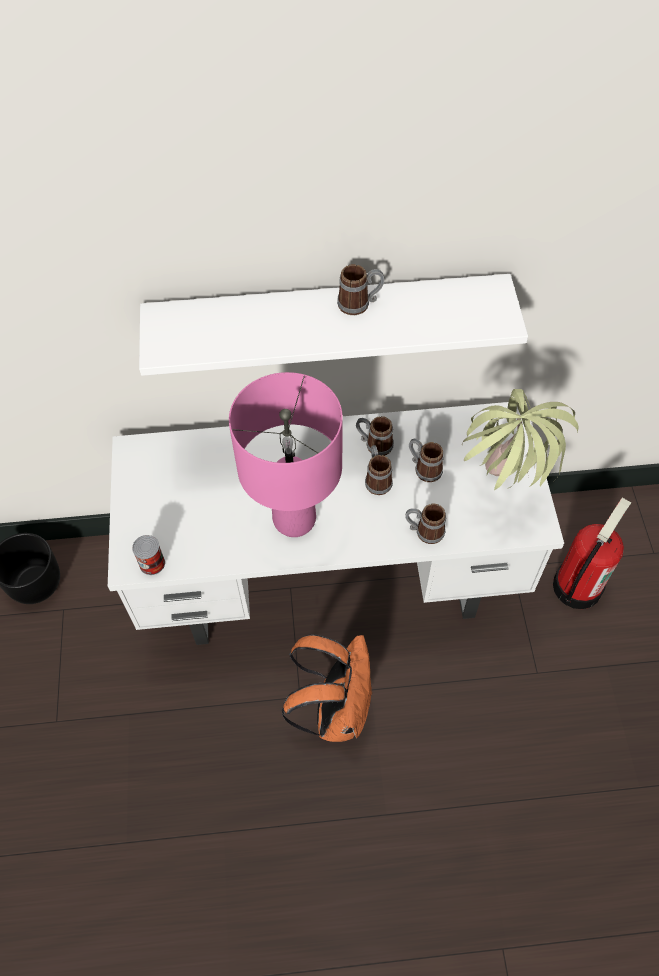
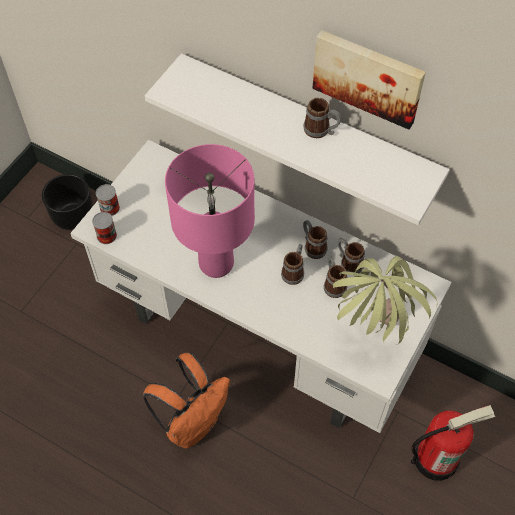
camera: 35 degrees right, 0 degrees up
(130, 532) = (109, 208): none -> can
(401, 211) = (368, 77): none -> picture
(424, 531) = (296, 326): mug -> mug (348, 262)

